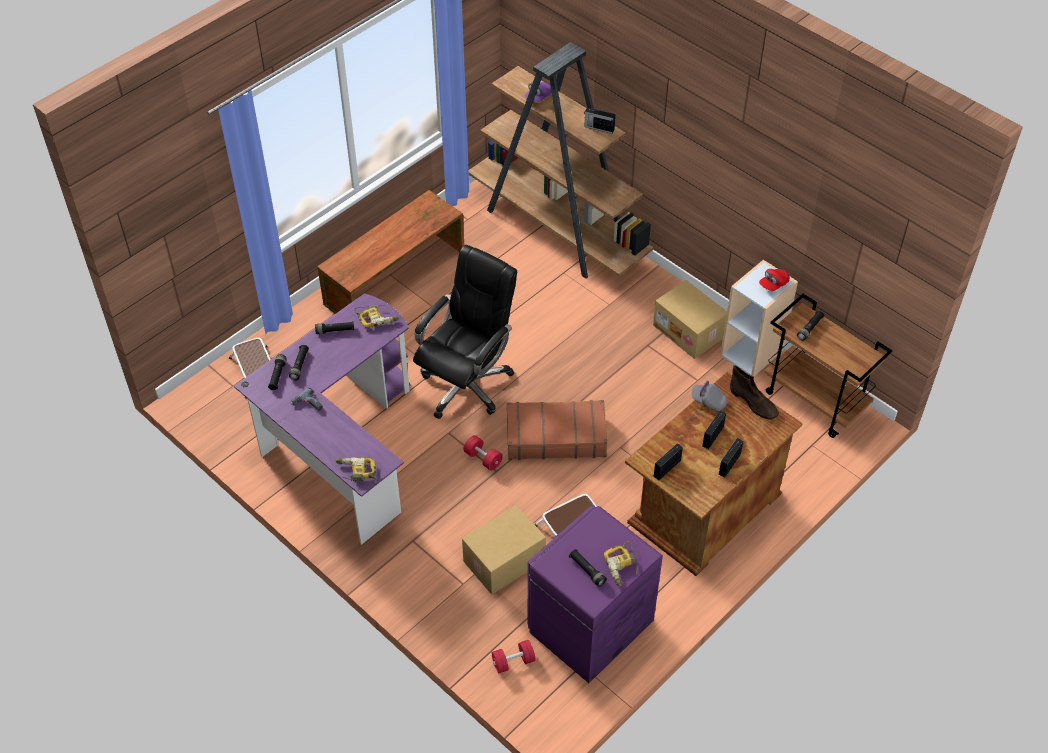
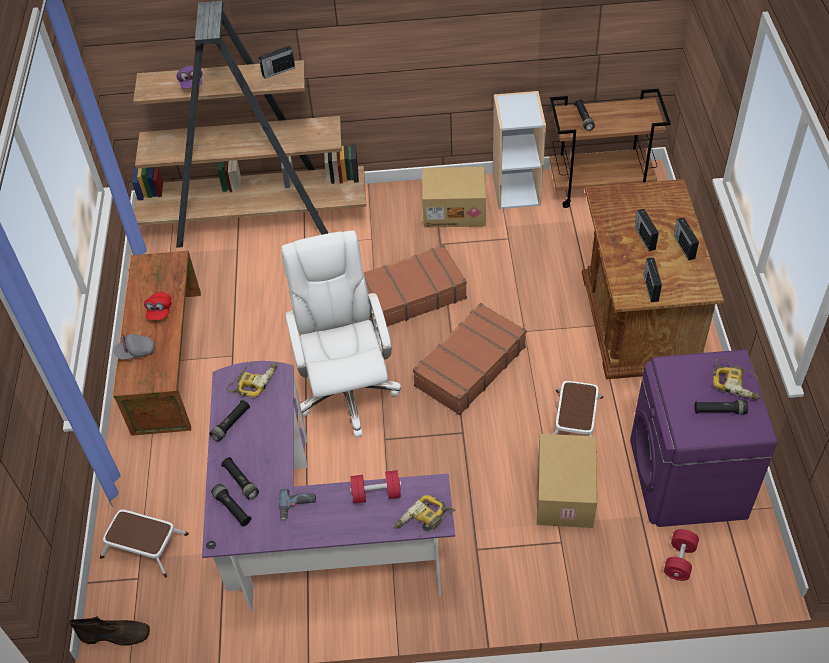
camera: 45 degrees left, 0 degrees up
(467, 384) = (346, 389): black office chair -> white office chair
(483, 458) = (439, 433): red dumbbell -> red dumbbell (376, 493)
(580, 361) = (408, 296): none -> brown suitcase
(708, 401) = (605, 217): grey cap -> grey cap (136, 352)
(753, 403) = (634, 192): brown boot -> brown boot (116, 635)
(773, 284) = (526, 105): red cap -> red cap (159, 311)

